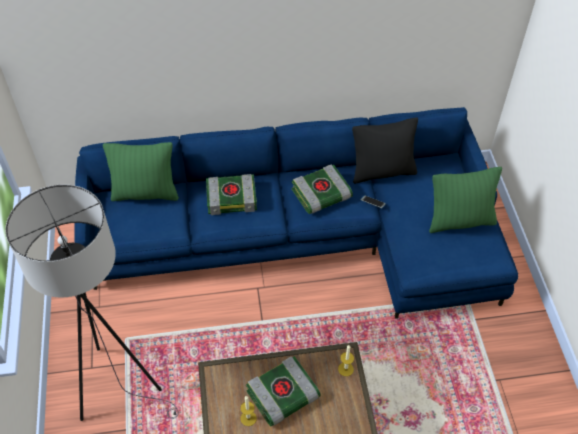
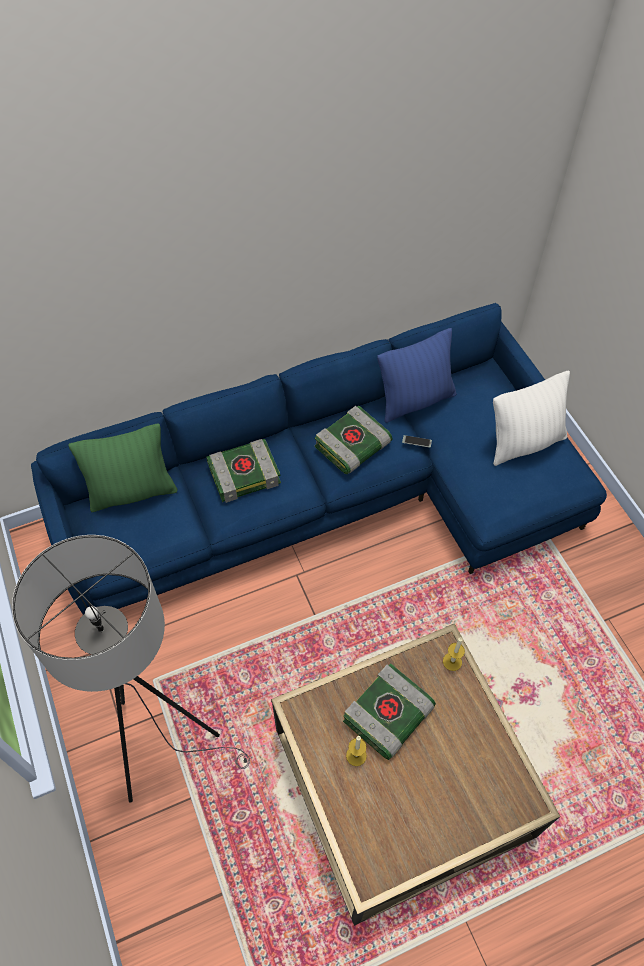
camera: 15 degrees left, 5 degrees up
(382, 172) = (415, 401): black pillow -> blue pillow
(460, 221) = (524, 443): green pillow -> white pillow

